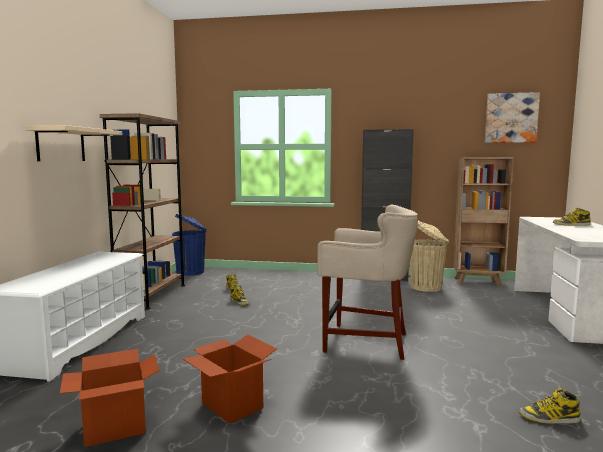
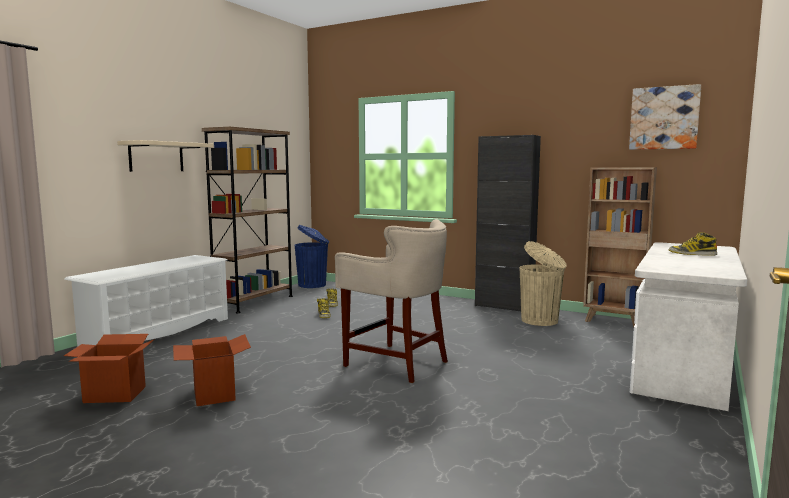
camera: 20 degrees right, 0 degrees up
(549, 418) = (487, 453): boot -> none

